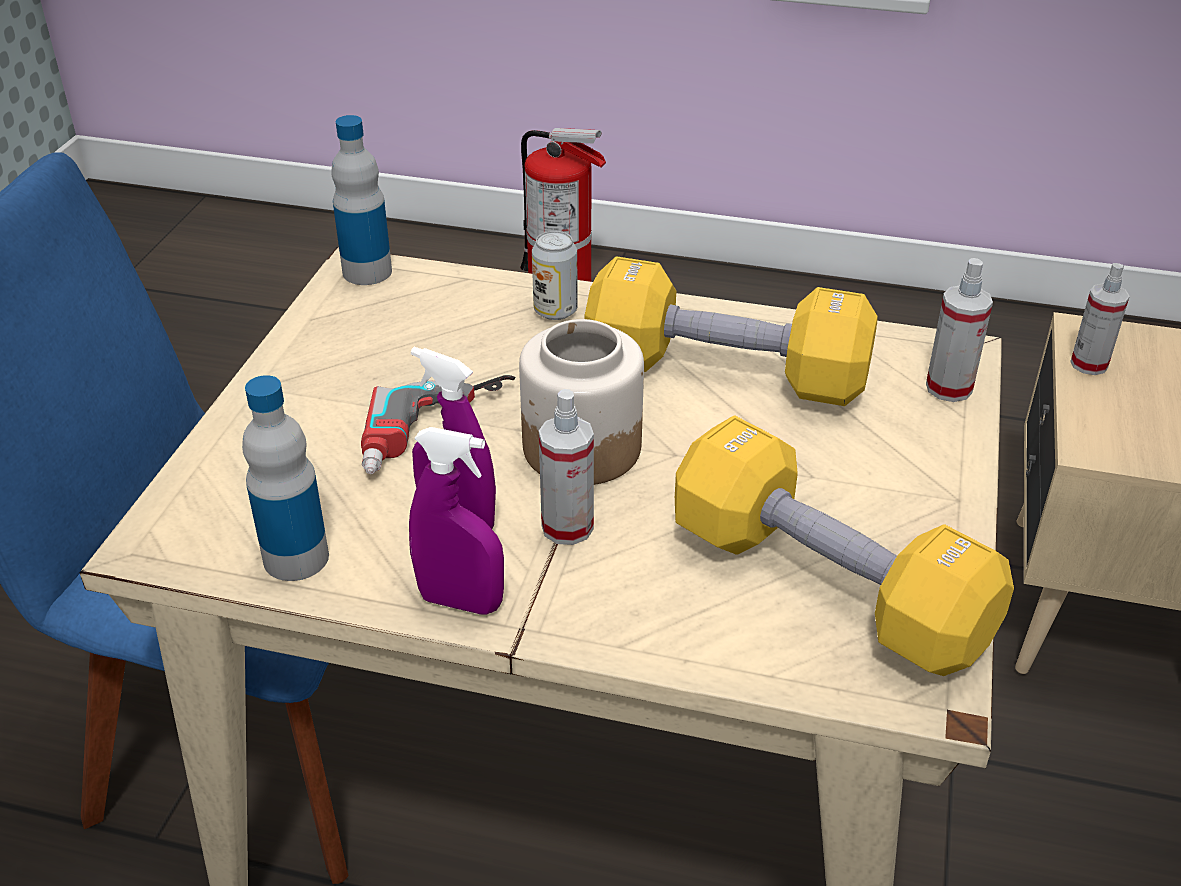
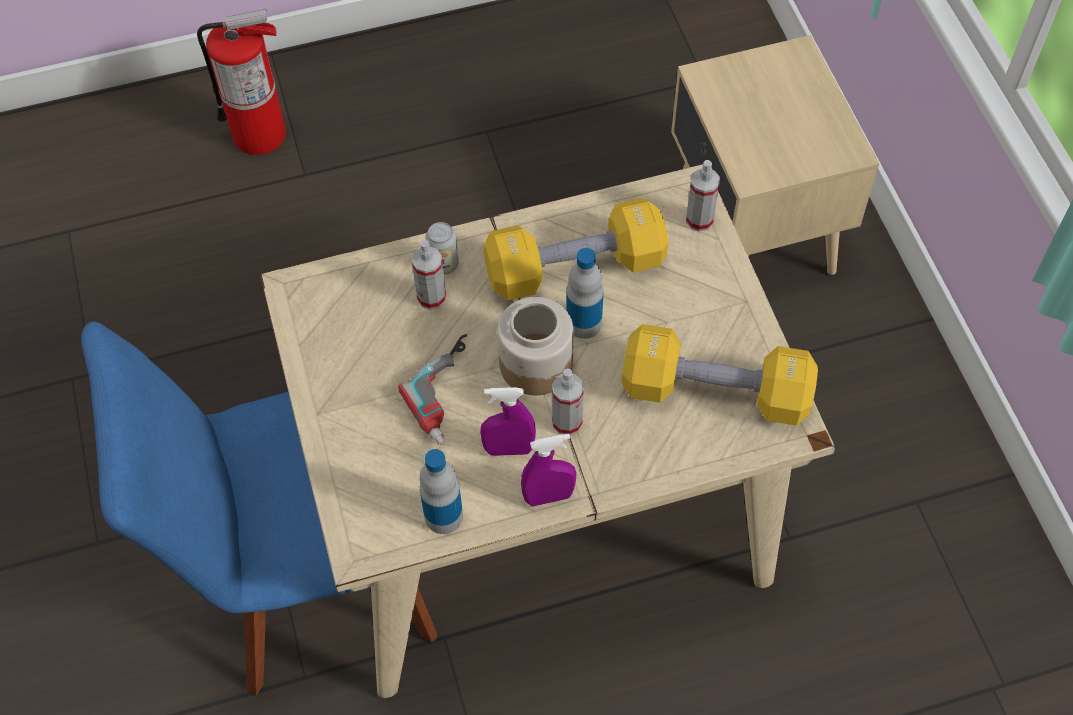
camera: 30 degrees left, 20 degrees up
(367, 272) = (300, 287): bottle -> bottle (584, 323)
(1089, 364) = (719, 105): spray bottle -> spray bottle (431, 297)

